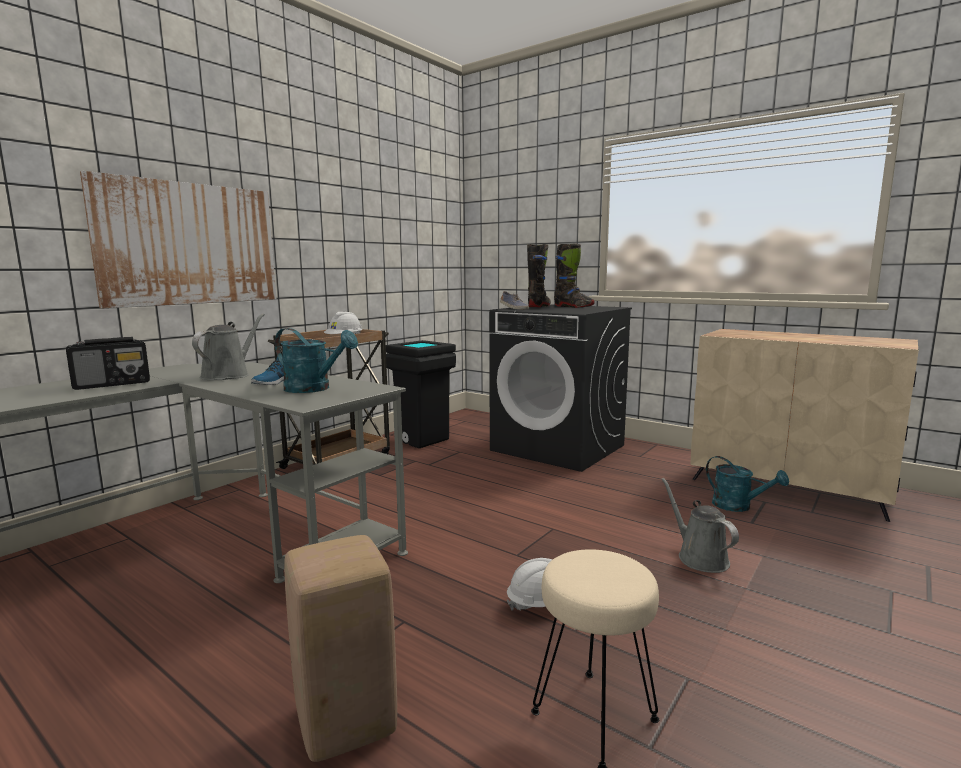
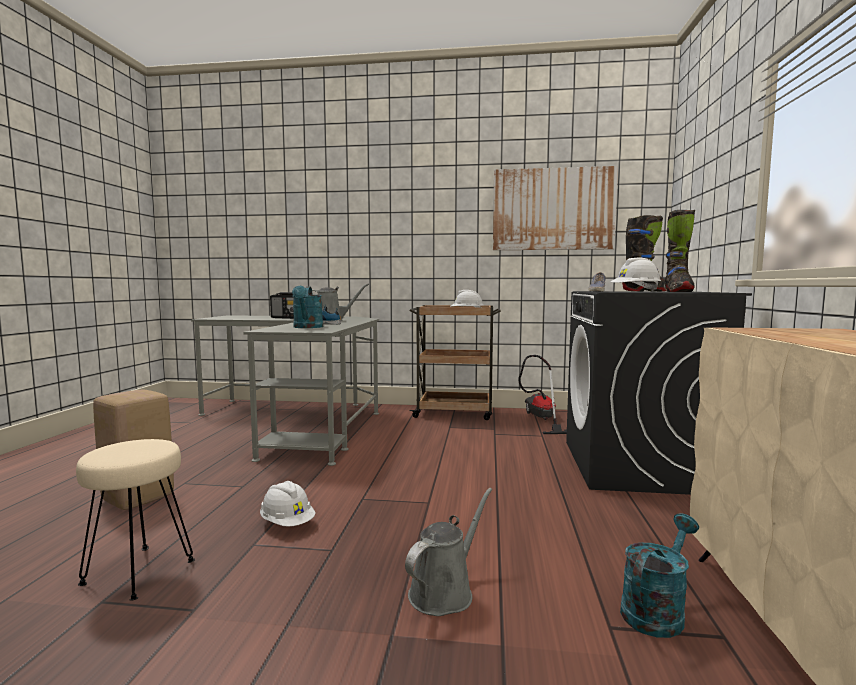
camera: 60 degrees right, 5 degrees down
(190, 244) = (371, 240): picture -> picture (553, 209)
(420, 440) = (541, 419): black trash can -> vacuum cleaner
(564, 309) = (635, 291): none -> white hard hat
(738, 506) = (656, 610): turquoise watering can -> turquoise watering can turned 150 degrees counterclockwise

